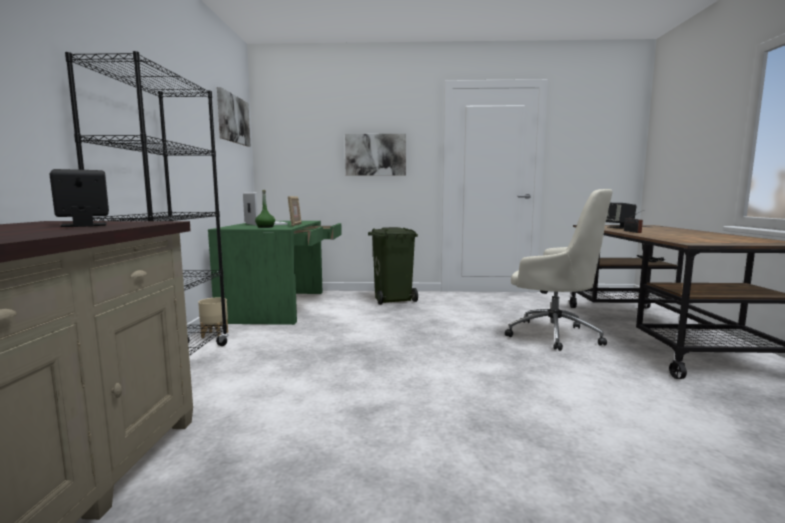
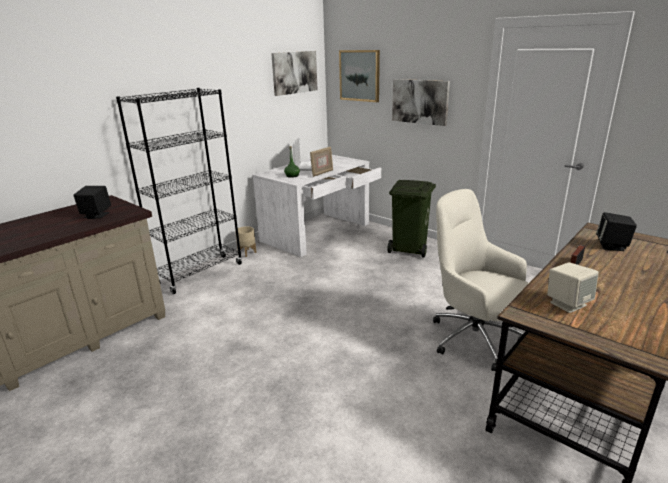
camera: 40 degrees right, 15 degrees up
(284, 305) = (321, 233): green desk -> white desk
(301, 132) = (360, 75): none -> picture
(554, 335) = (473, 340): beige office chair -> beige office chair turned 150 degrees clockwise
(692, 239) = (567, 303): none -> beige speaker

